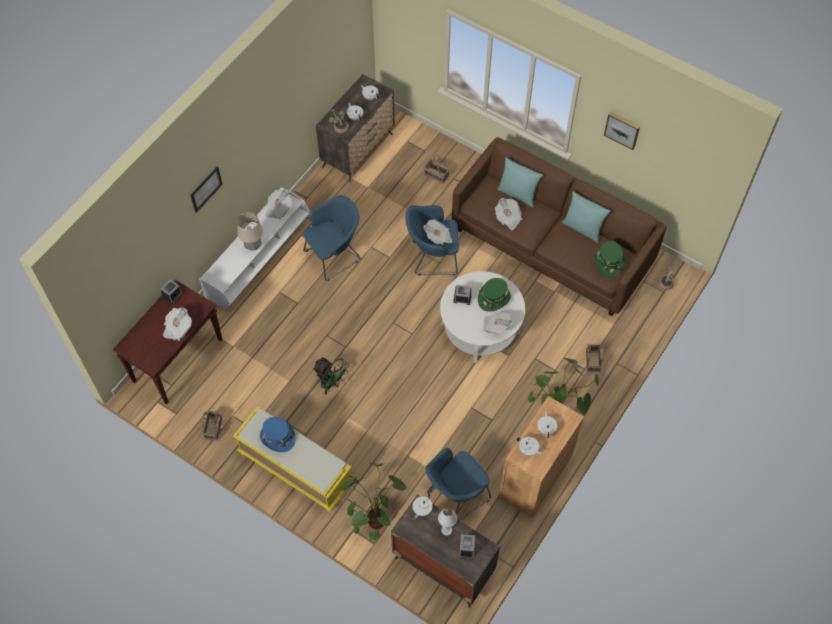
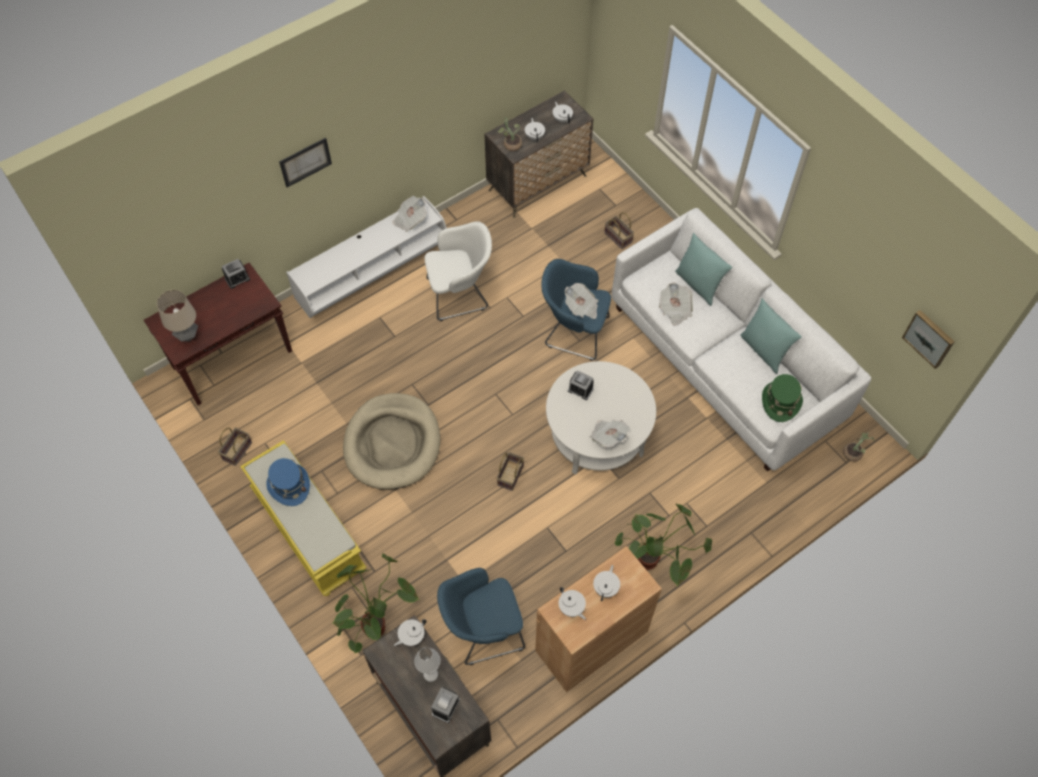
camera: 20 degrees right, 0 degrees up
(177, 328) = (225, 319): newspaper -> none
(253, 246) = (363, 253): table lamp -> table lamp (188, 335)
(331, 384) = (392, 443): green fan -> beige dog bed
(334, 255) = (460, 294): blue armchair -> white armchair
(494, 298) = (619, 401): green hat -> none
(552, 245) = (725, 362): brown sofa -> white sofa
(593, 362) = (721, 521): basket -> basket (510, 476)
(622, 129) = (847, 235): picture -> picture (929, 338)

